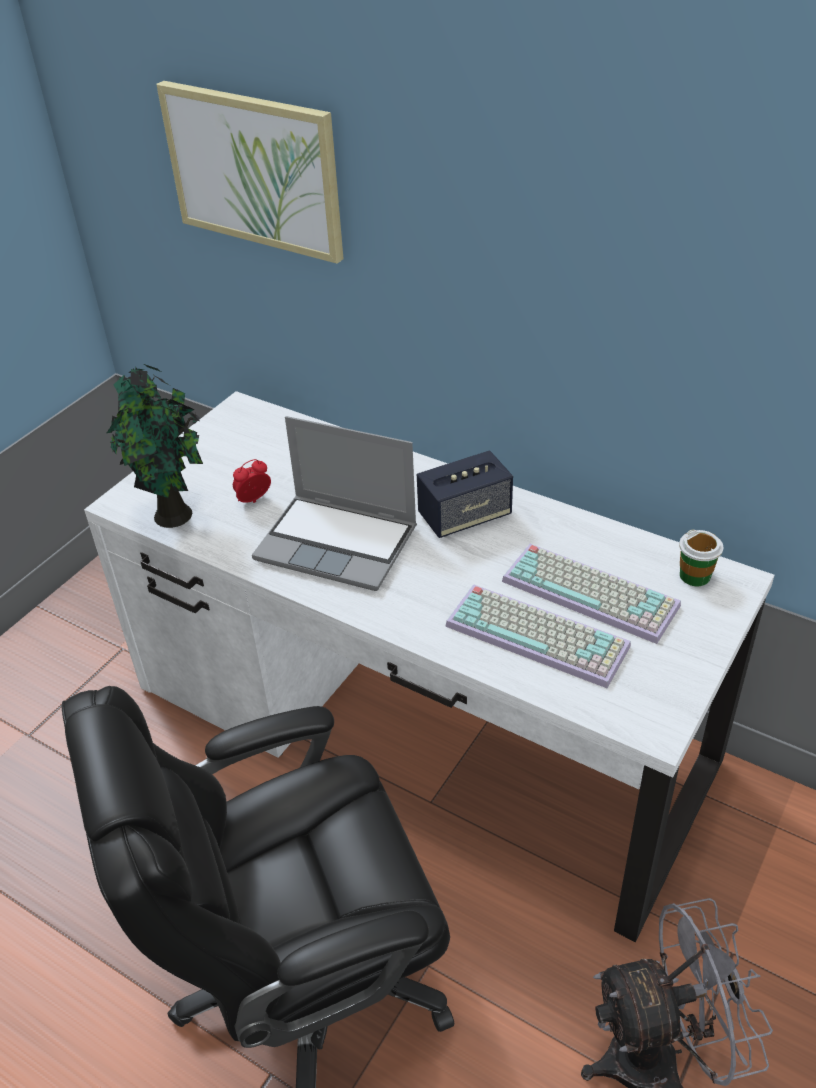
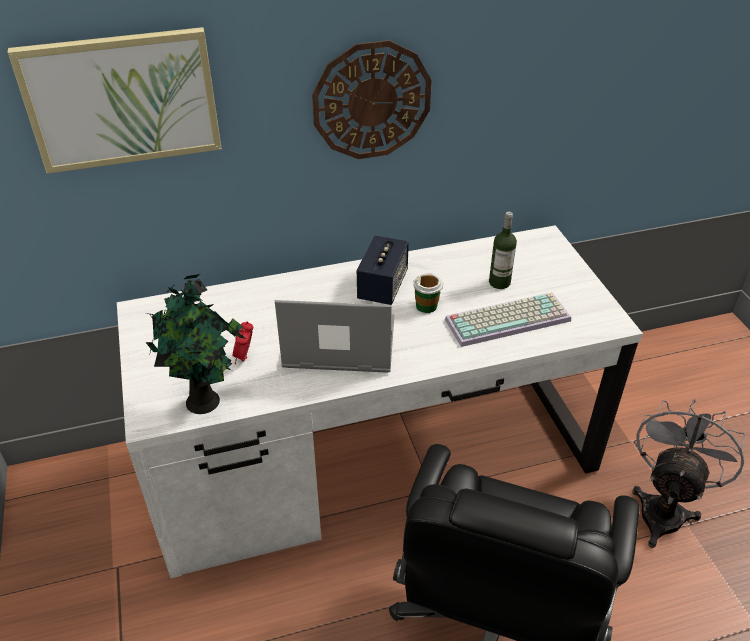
camera: 50 degrees left, 0 degrees up
(339, 543) = (338, 345): laptop -> laptop turned 150 degrees counterclockwise
(516, 272) = (372, 101): none -> wall clock
(593, 592) = (499, 282): keyboard -> bottle
(695, 576) = (528, 246): cup -> cup (426, 306)

